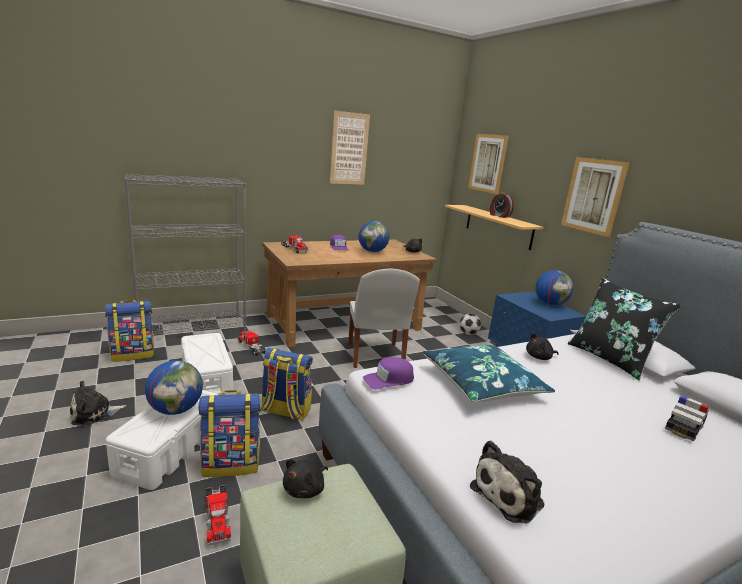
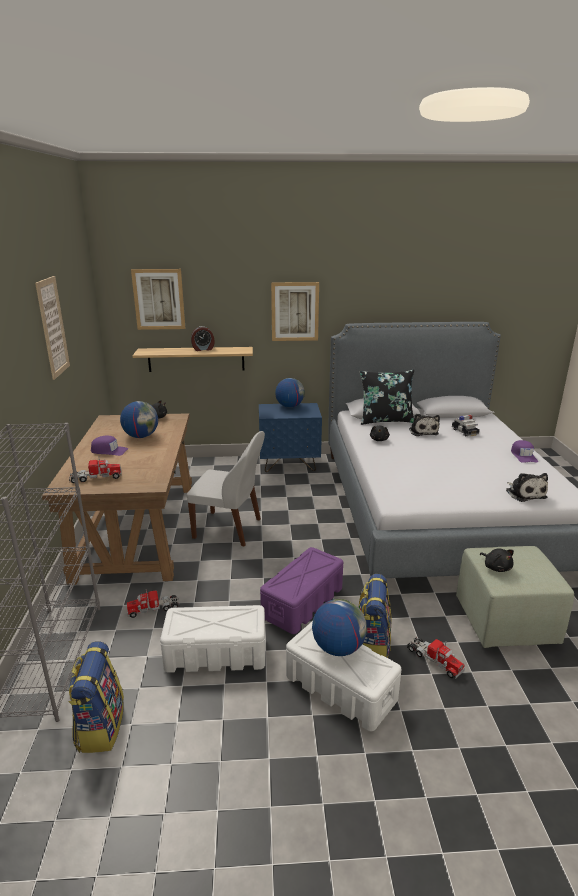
camera: 65 degrees left, 5 degrees up
(94, 414) = (248, 757): plush toy -> plush toy (423, 431)
(217, 517) = (434, 660): toy truck -> toy truck turned 45 degrees clockwise
(285, 411) = (302, 603): backpack -> purple storage box
(388, 379) = (406, 498): purple cap -> purple cap (523, 456)
(468, 333) = (217, 468): football -> none
(482, 384) = (414, 468): blue pillow -> none

